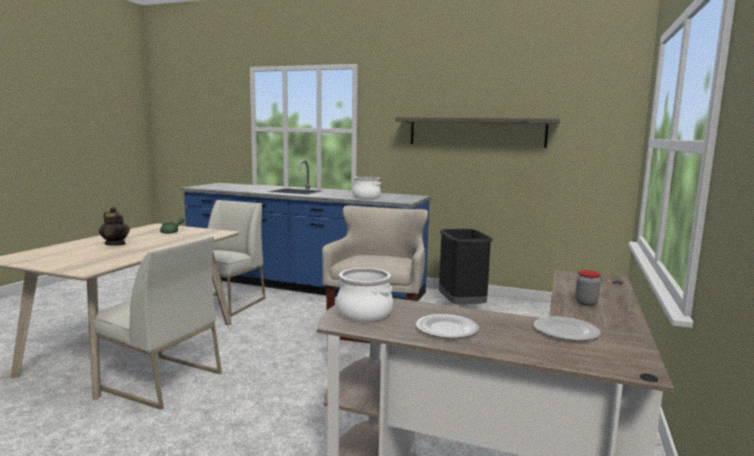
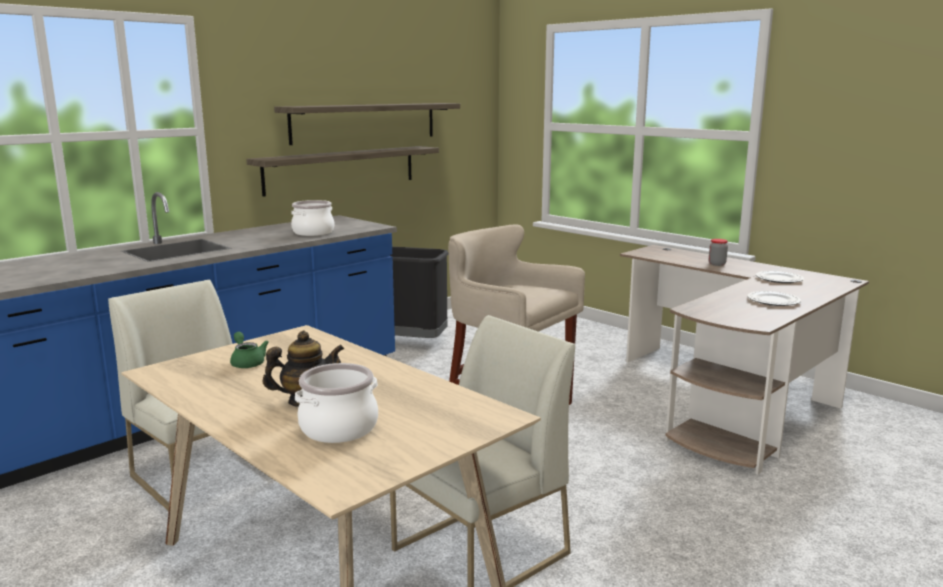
camera: 65 degrees left, 5 degrees up
(364, 313) = (731, 315): cooking pot -> cooking pot (338, 428)
(451, 165) = (341, 169): none -> shelf

